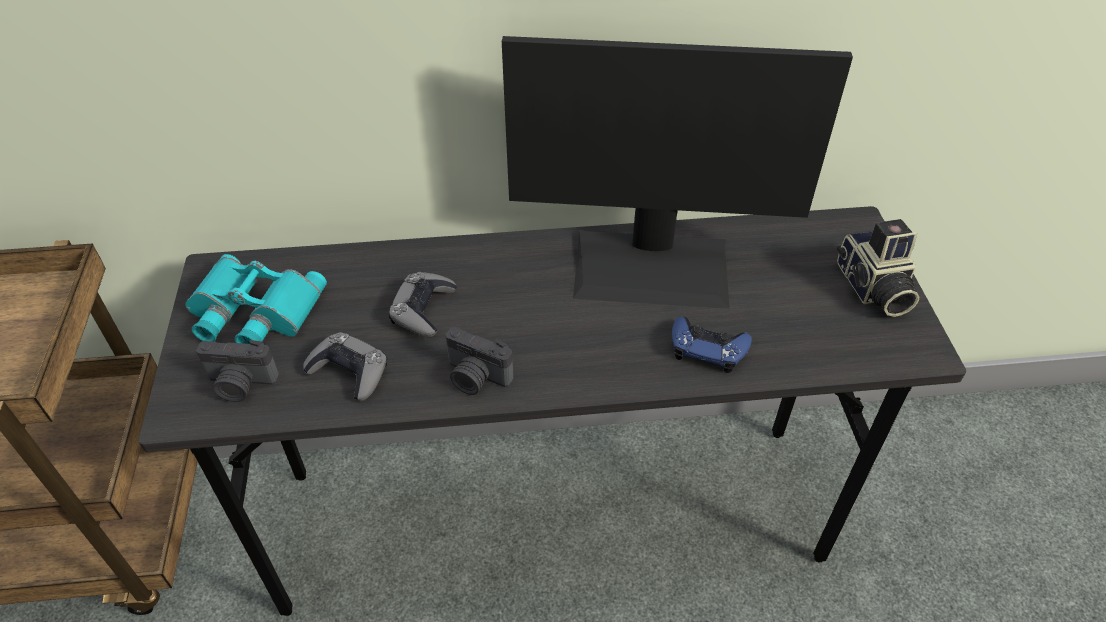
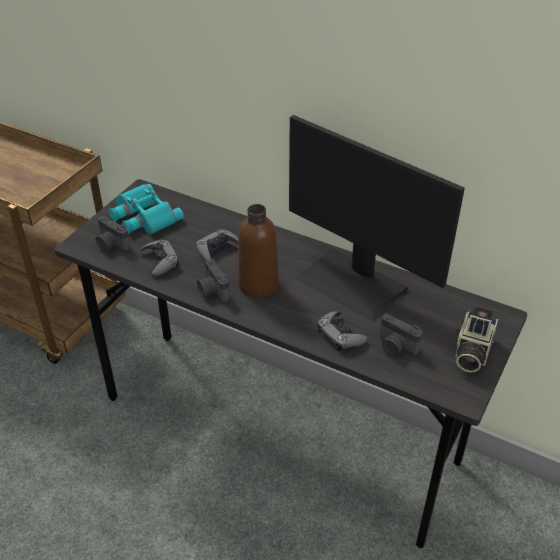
camera: 35 degrees right, 5 degrees down
(531, 332) = (258, 284): none -> brown bottle
(707, 348) = (340, 335): blue game controller -> grey game controller
(787, 328) = (395, 347): none -> camera

